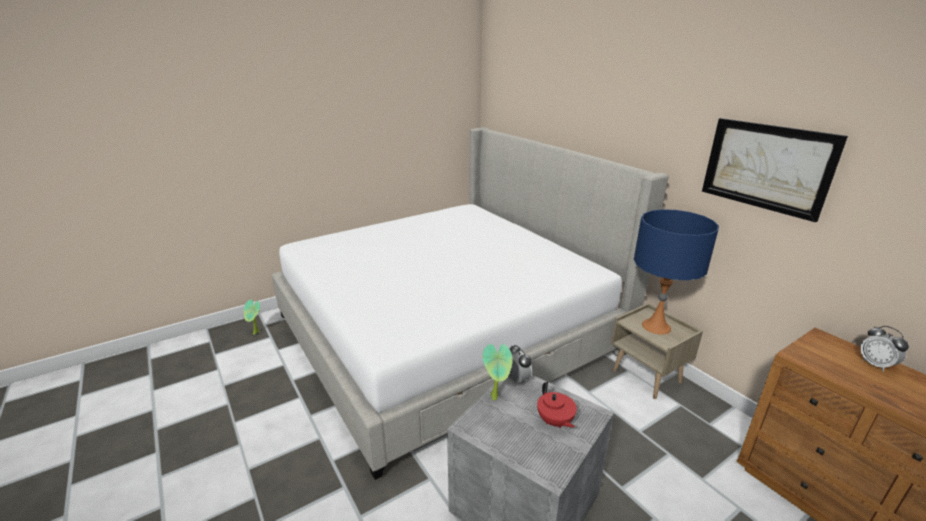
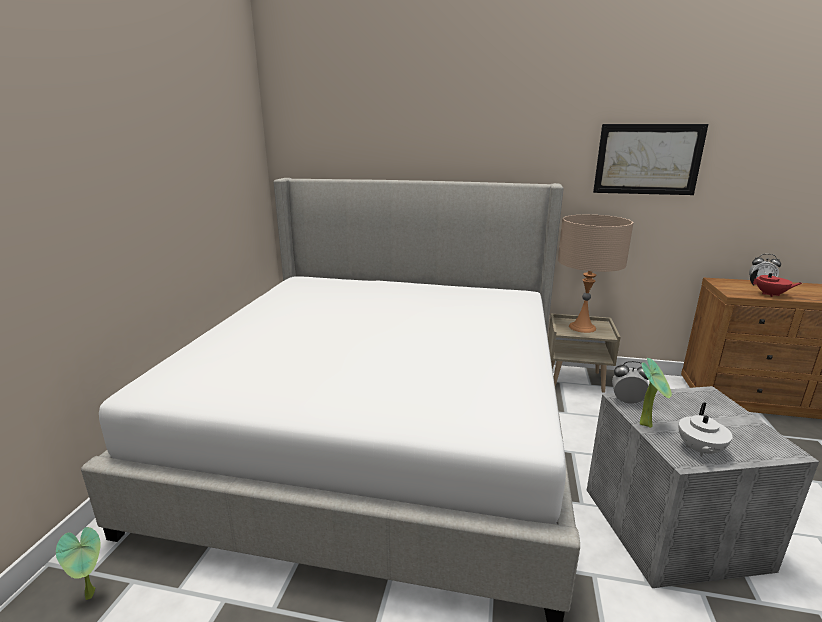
camera: 45 degrees left, 5 degrees down
(491, 429) = (699, 450): none -> white teapot
(555, 421) = (708, 414): red teapot -> red teapot (770, 295)
(656, 326) = (582, 327): blue table lamp -> beige table lamp

